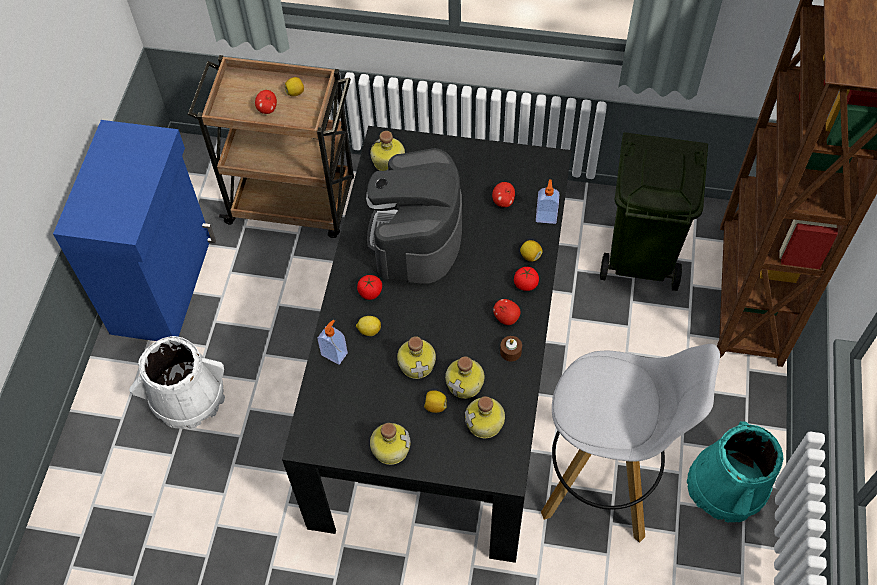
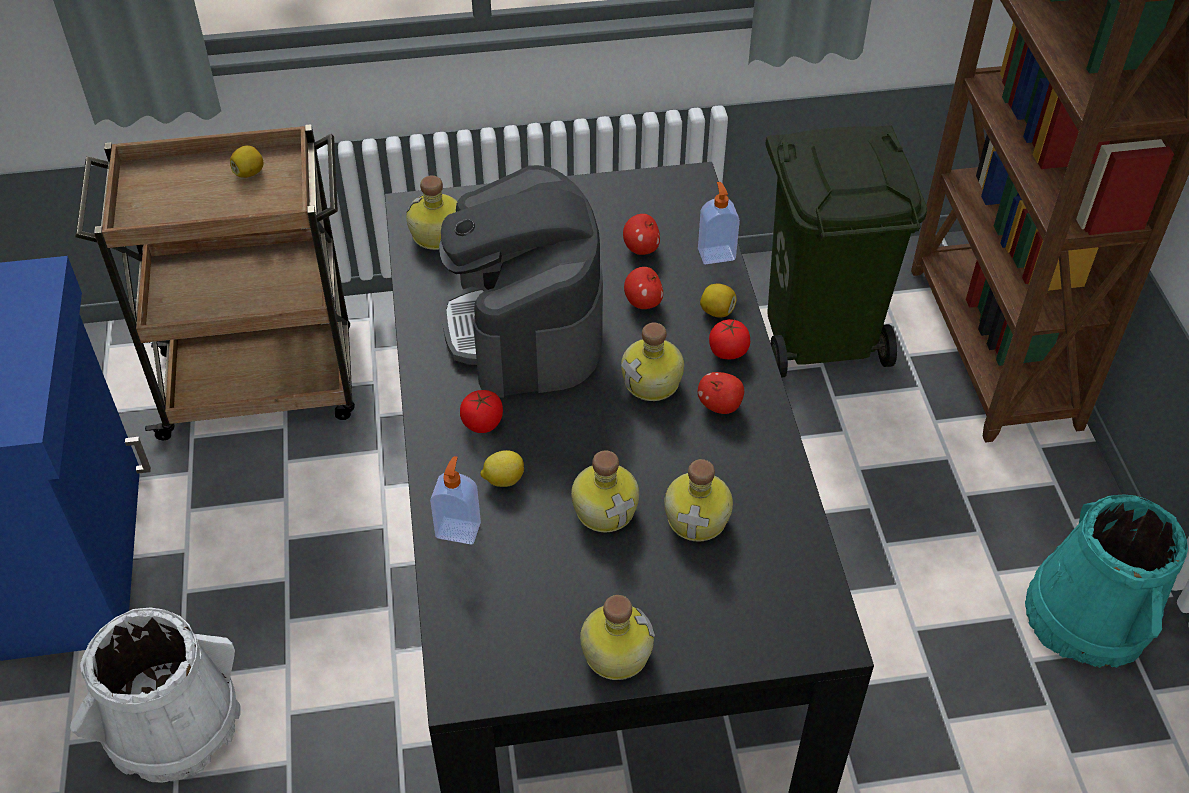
camera: 20 degrees left, 10 degrees down
(267, 109) = (210, 204): apple -> apple (643, 302)
(435, 406) = (663, 565): lemon -> none
(485, 423) = (758, 569): bottle -> bottle (653, 382)
(510, 352) = (749, 452): brown candle -> none
(604, 480) = (907, 659): white stool -> none

